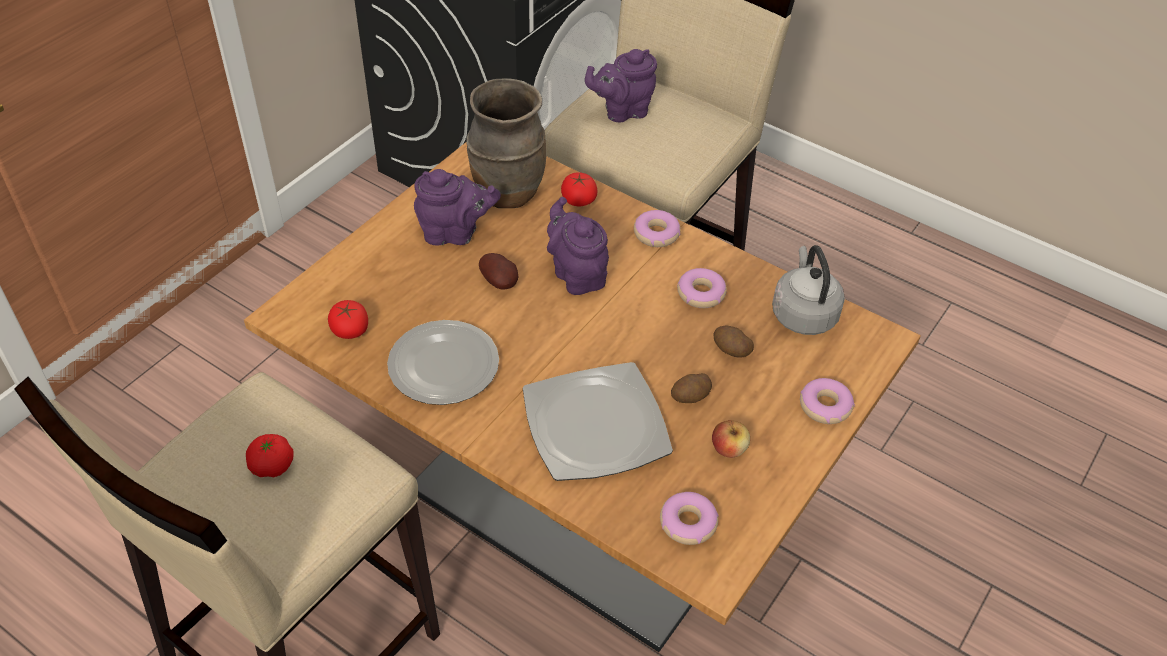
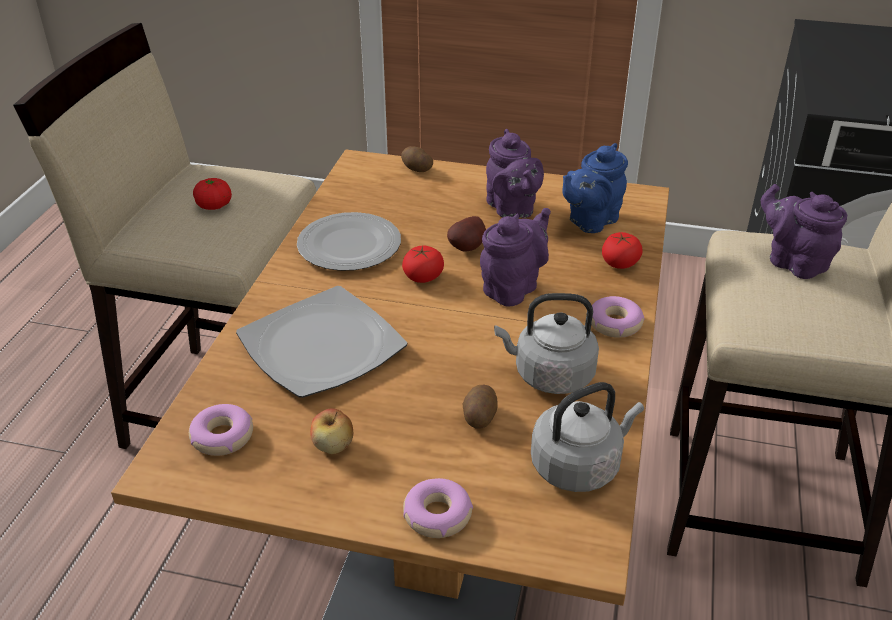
camera: 70 degrees right, 10 degrees down
(350, 330) = (362, 193): tomato -> tomato (423, 276)
(507, 192) = (590, 221): brown vase -> blue teapot
(691, 397) = (393, 401): potato -> potato (416, 169)
(700, 293) = (549, 375): donut -> grey kettle

